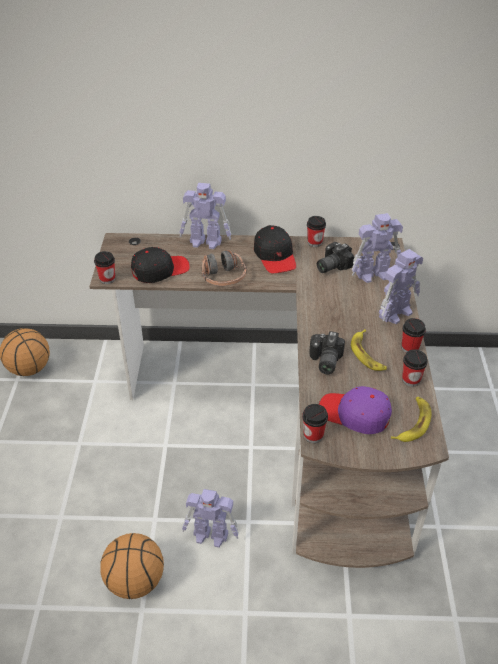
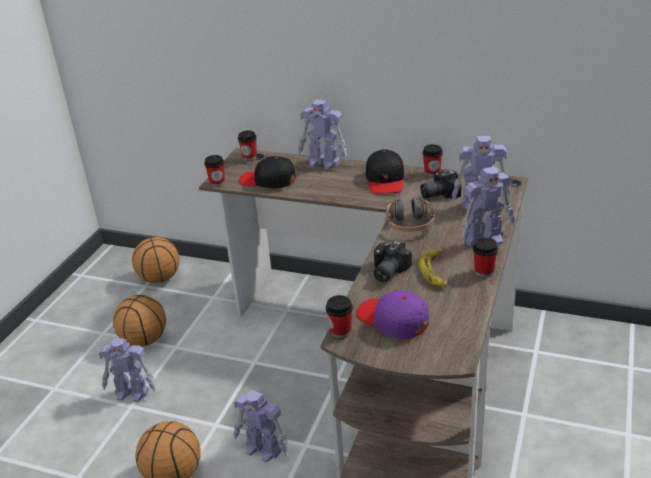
camera: 20 degrees right, 10 degrees down
(44, 441) = (145, 340): none -> basketball
(56, 503) = (132, 393): none -> toy robot
(160, 270) = (268, 181): black cap -> black cap turned 150 degrees counterclockwise
(223, 277) = (325, 192): headphones -> headphones (409, 225)
(411, 380) = (470, 299): cup -> cup (249, 157)
(413, 423) = (451, 337): banana -> none

